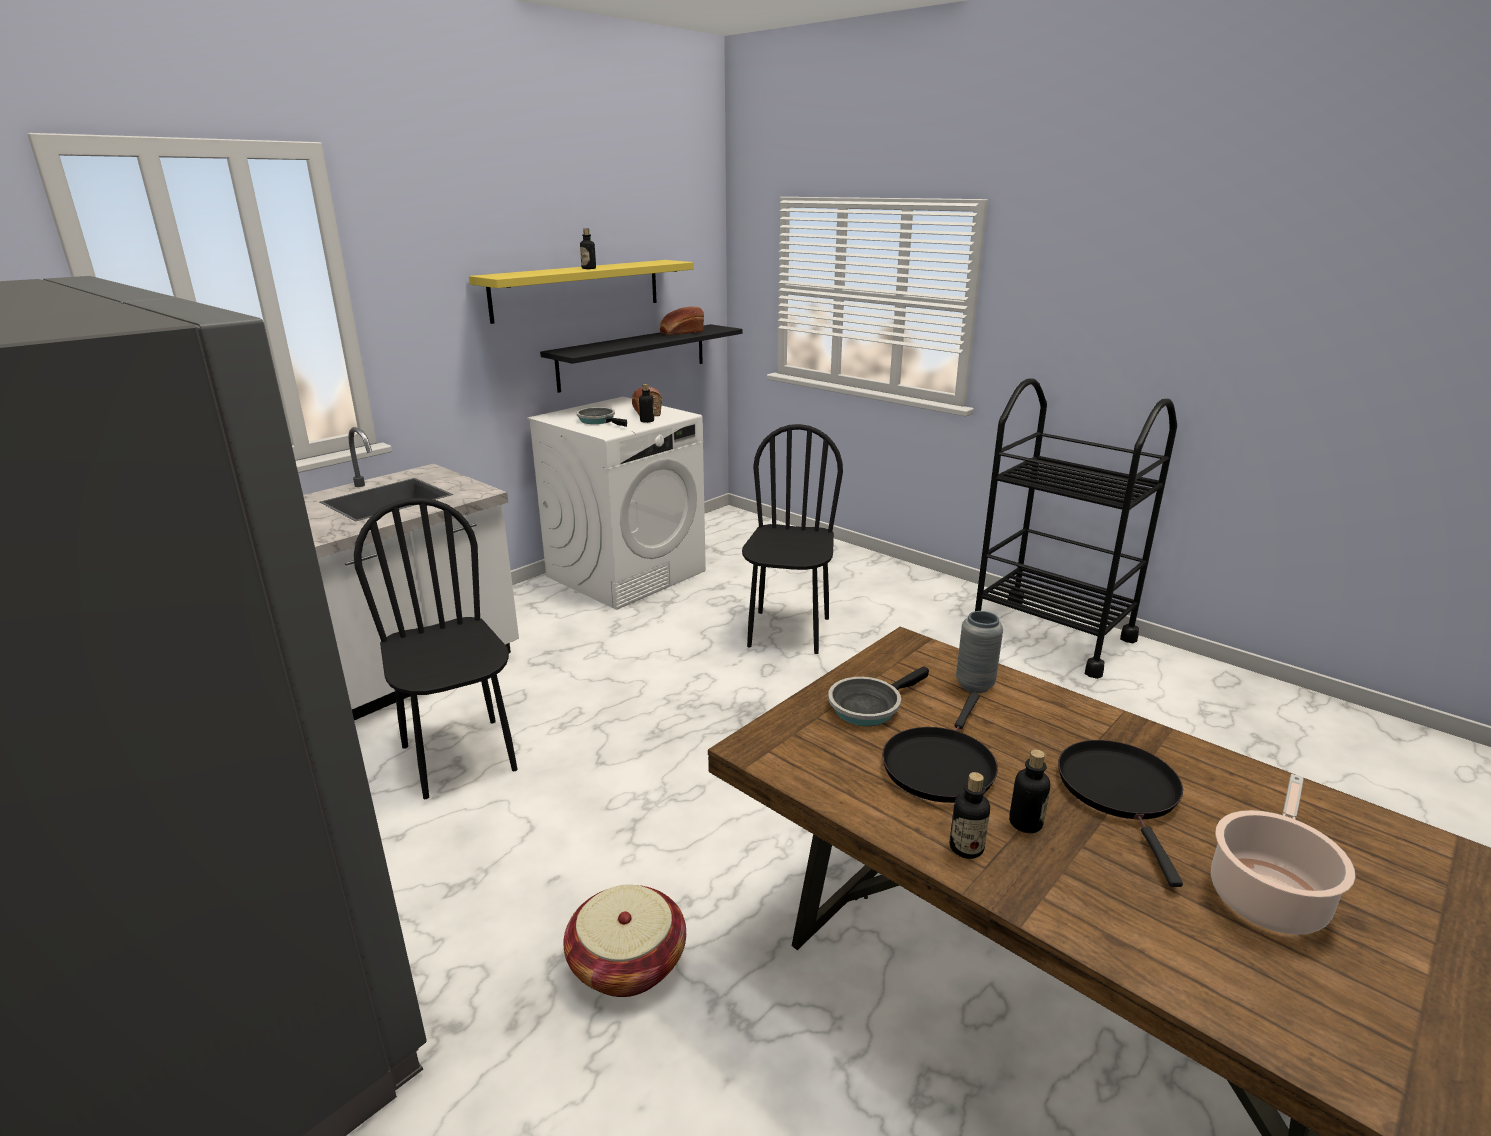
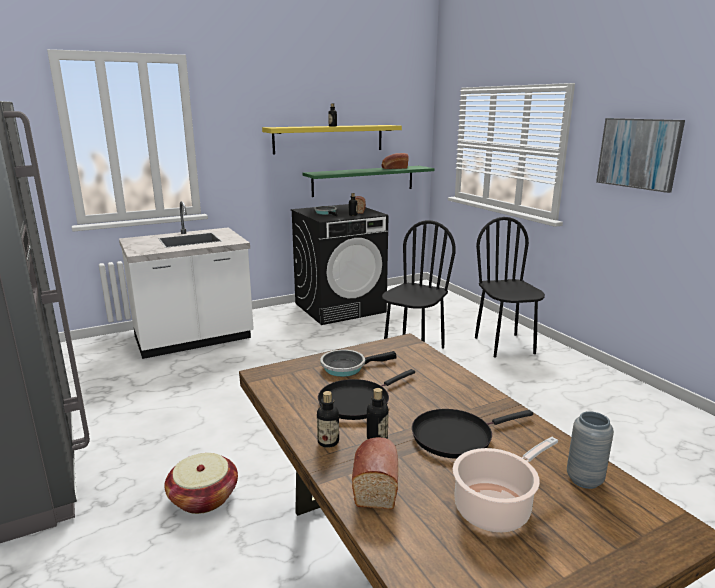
camera: 20 degrees right, 5 degrees down
(460, 757) = (191, 382): black chair -> black chair (504, 345)
(626, 573) = (340, 307): white washing machine -> black washing machine
(633, 356) = (363, 180): black shelf -> green shelf
(974, 685) = (423, 368): grey vase -> grey vase (584, 480)
(1051, 635) = (593, 381): black cart -> none
(1091, 897) = (376, 481): none -> bread
(1096, 308) = (638, 153): none -> picture
(1120, 792) = (456, 436): black frying pan -> black frying pan turned 135 degrees counterclockwise

